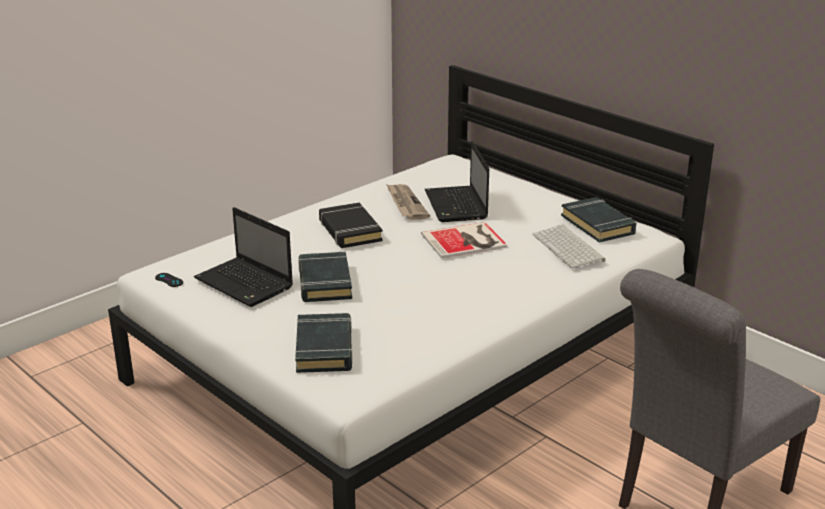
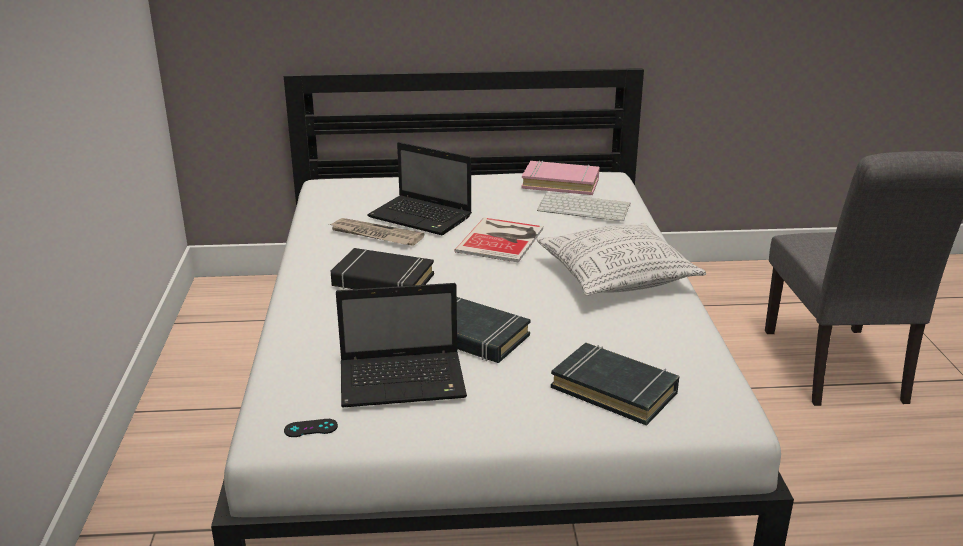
camera: 50 degrees left, 0 degrees up
(480, 298) = (617, 277): none -> pillow
(598, 224) = (560, 183): black book -> pink book

